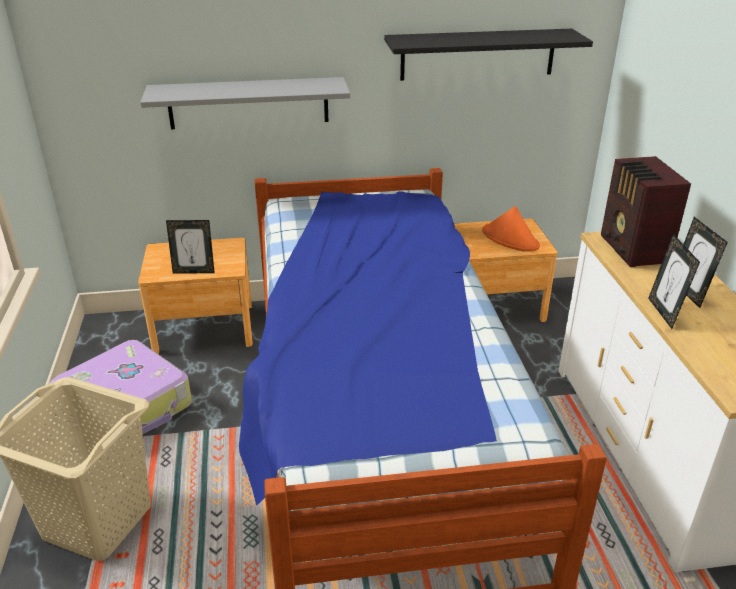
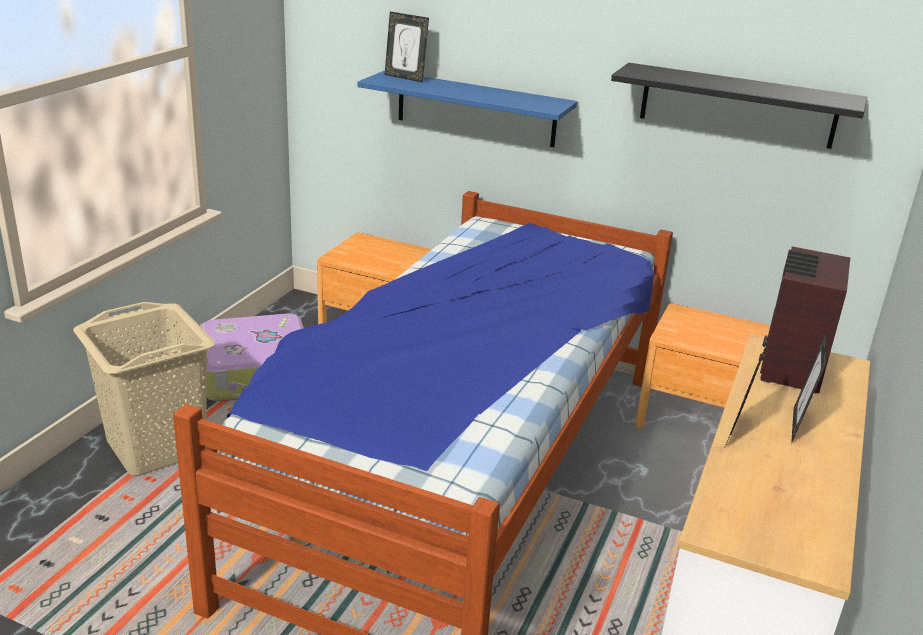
camera: 30 degrees right, 5 degrees down
(194, 271) = (372, 266): picture frame -> picture frame (405, 78)
(248, 103) = (476, 109): grey shelf -> blue shelf
(510, 239) = (731, 339): orange hat -> none

